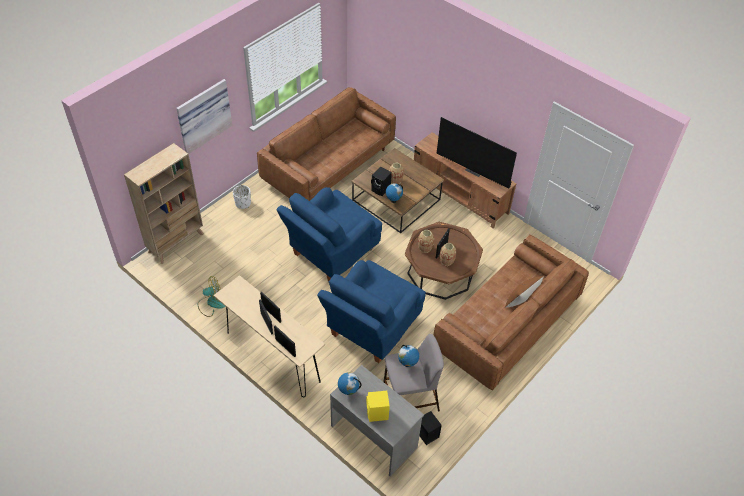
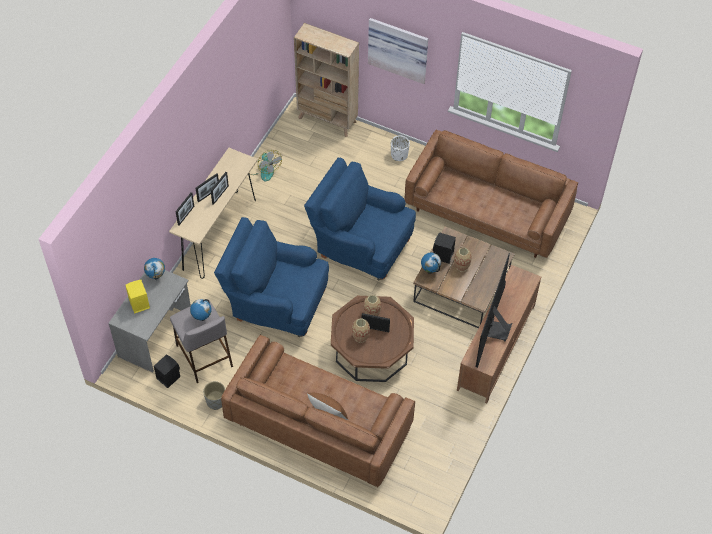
camera: 75 degrees right, 5 degrees up
(464, 399) = (216, 401): none -> grey planter

